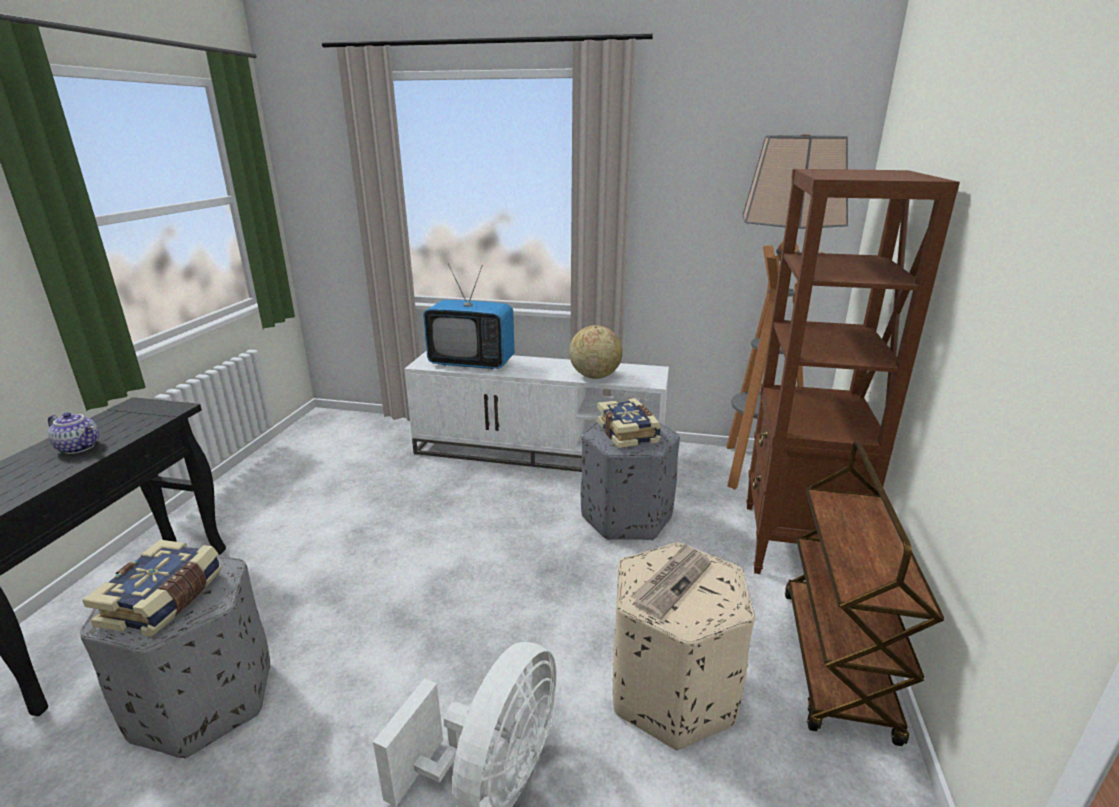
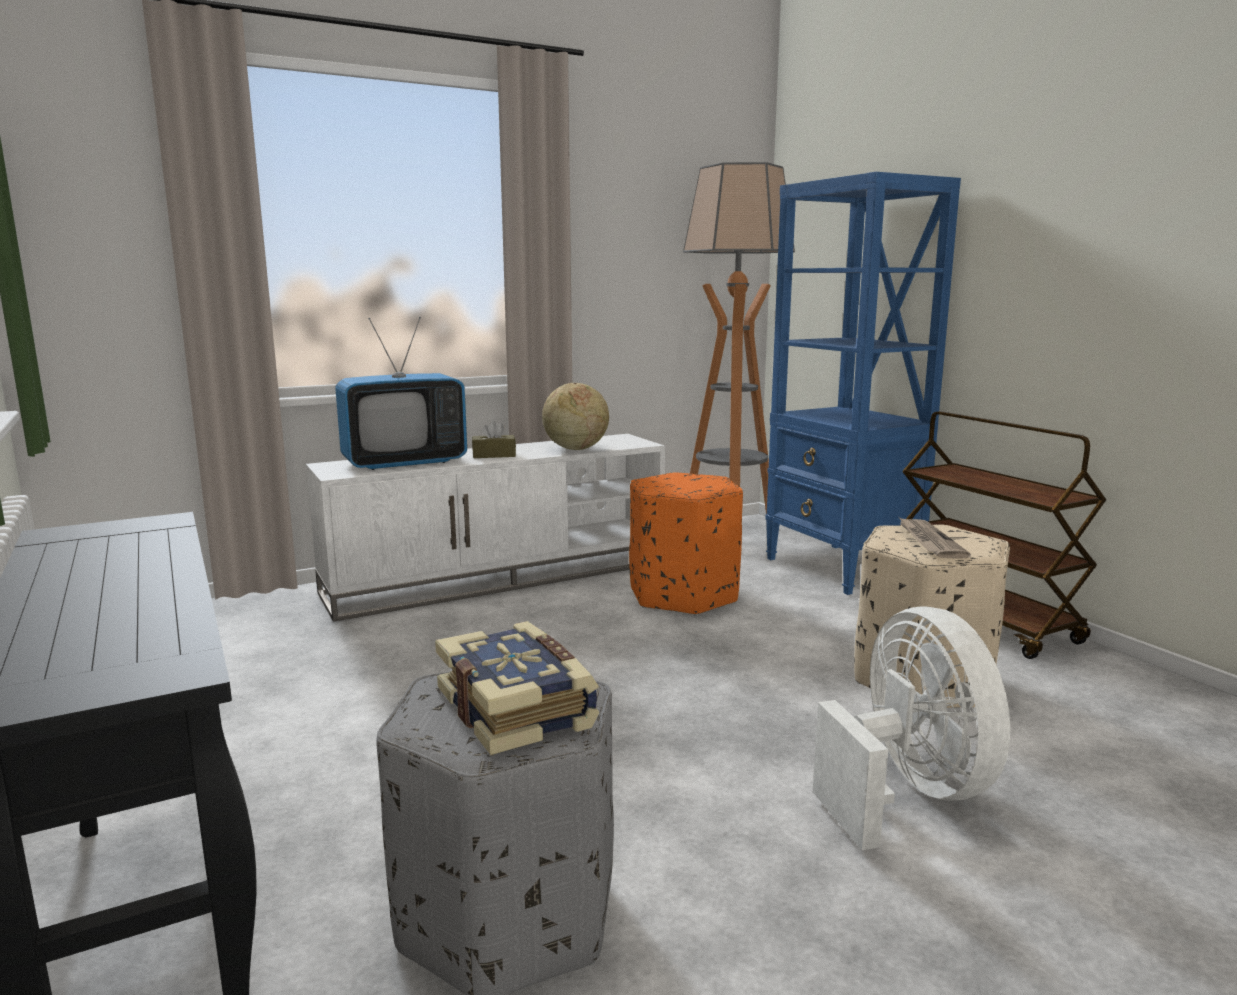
camera: 40 degrees left, 10 degrees down
(80, 447) = (116, 574): teapot -> none
(533, 369) = (494, 455): none -> brown tissue box
(626, 517) = (684, 595): grey ottoman -> orange ottoman
(628, 433) = (684, 483): book -> none
(795, 543) = (842, 569): brown bookcase -> blue bookcase

